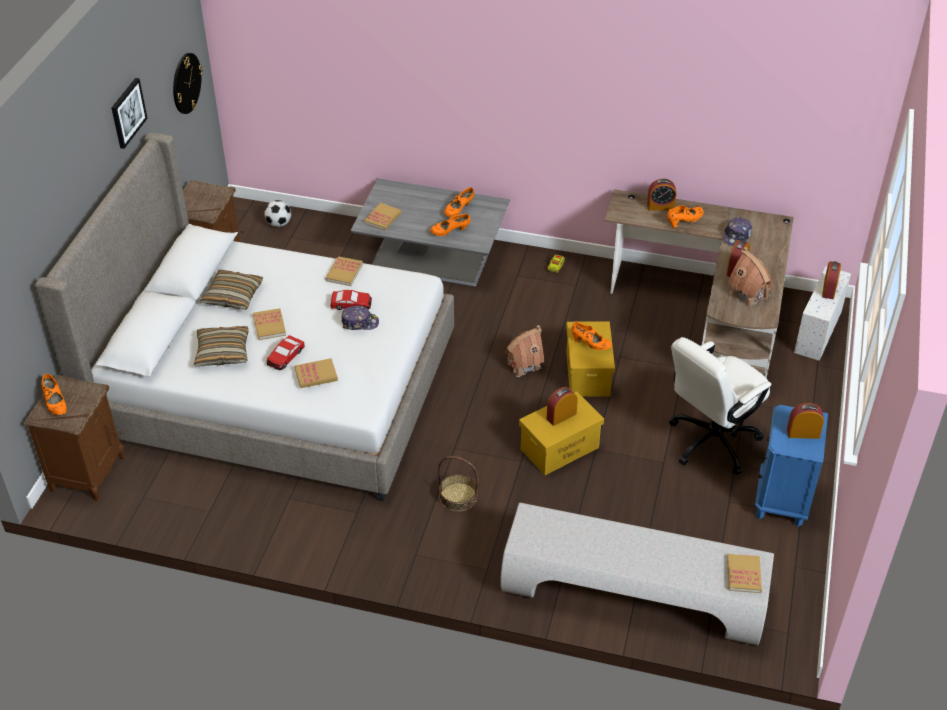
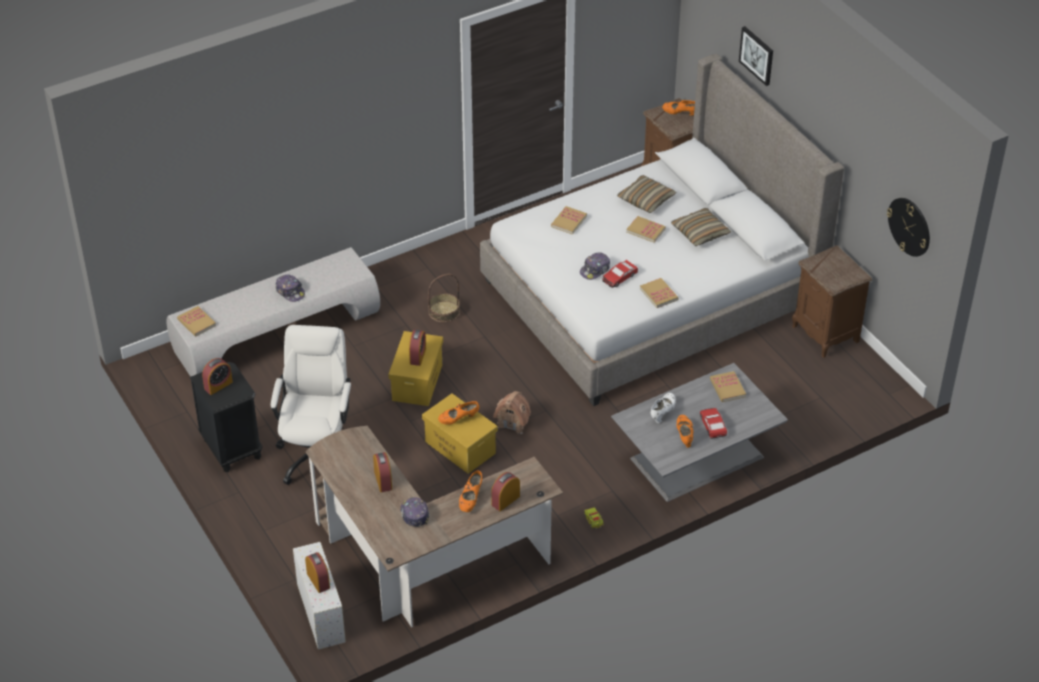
camera: 135 degrees right, 0 degrees up
(127, 112) = (841, 128): picture -> picture (757, 55)
(279, 224) = (847, 401): football -> none
(285, 357) = (604, 220): toy car -> toy car (712, 425)
(450, 232) = (662, 412): orange shoe -> white shoe
(617, 542) = (290, 291): none -> cap
(749, 294) = (352, 464): toy house -> none
(781, 500) = (232, 449): blue nightstand -> black nightstand

